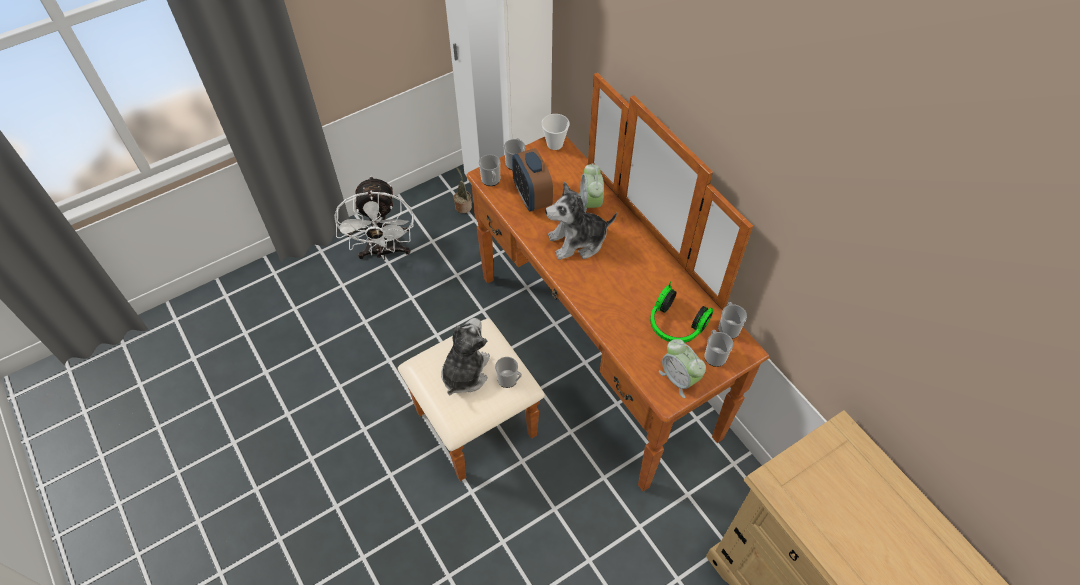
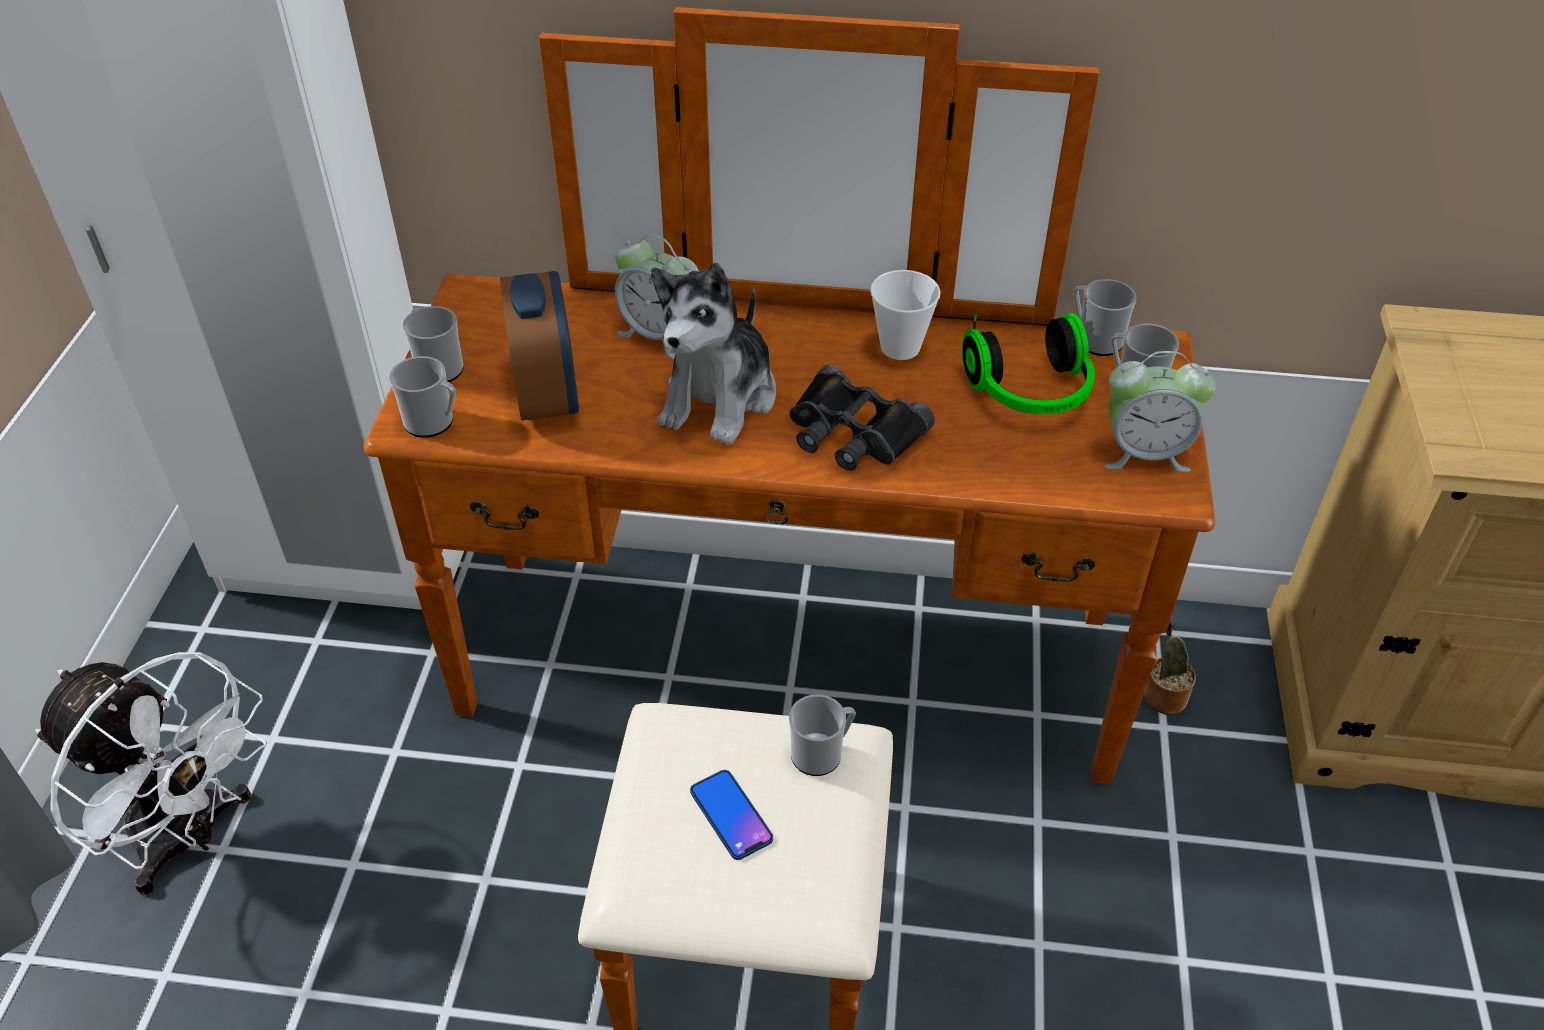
camera: 50 degrees left, 10 degrees down
(463, 205) = (263, 635): potted plant -> potted plant (1161, 696)
(465, 372) = (731, 815): plush toy -> phone
(532, 197) = (547, 394): alarm clock -> alarm clock turned 120 degrees counterclockwise
(555, 144) = (471, 298): cup -> cup (900, 347)
(599, 288) = (852, 432): none -> black binoculars

